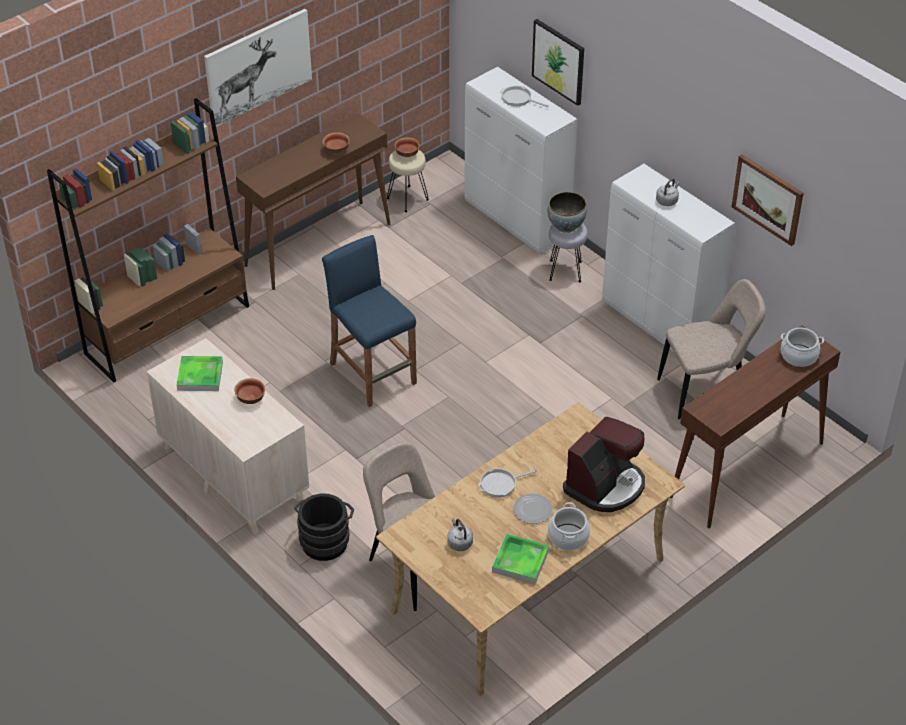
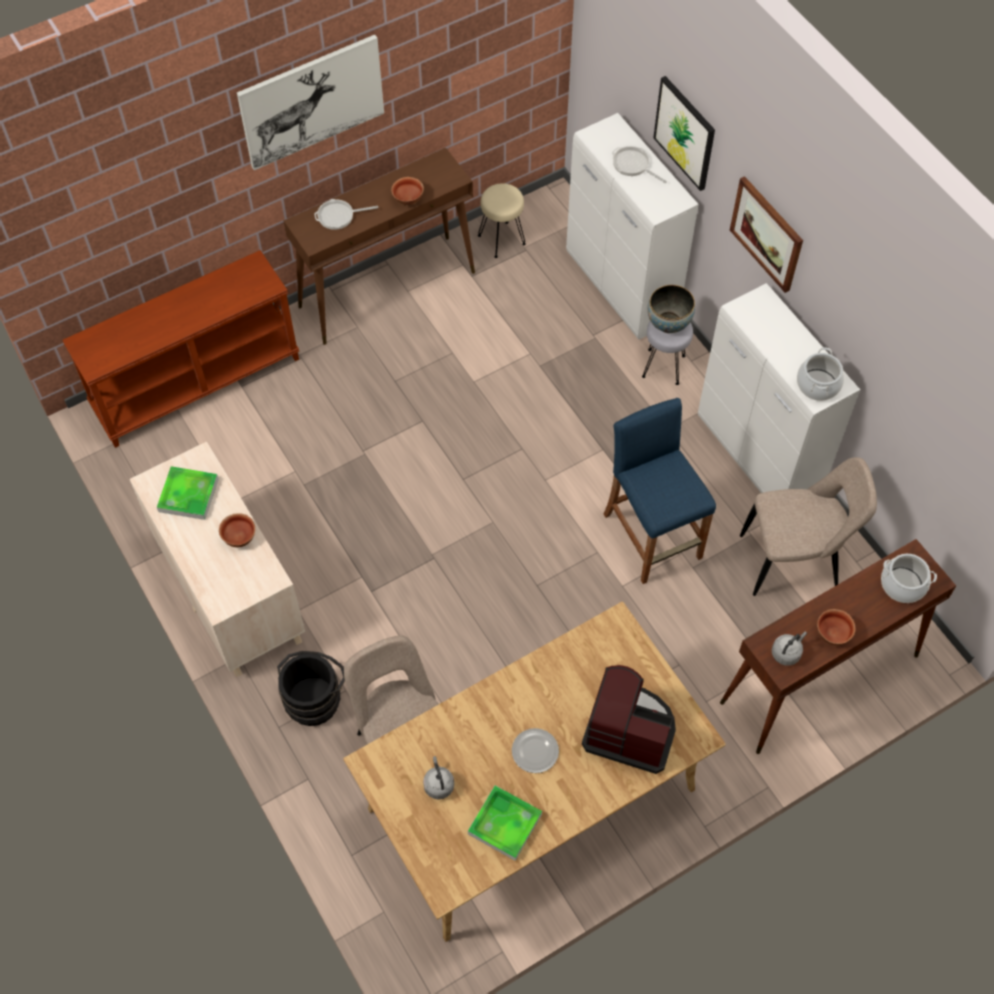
camera: 10 degrees right, 15 degrees up
(168, 329) = (196, 382): brown bookcase -> brown console table
(373, 373) = (413, 477): blue stool -> blue stool (652, 536)
(406, 154) = (502, 194): bowl -> bowl (832, 633)
(501, 484) = (505, 707): frying pan -> frying pan (338, 216)
(568, 537) = (569, 798): cooking pot -> cooking pot (818, 385)
(605, 485) = (629, 730): coffee machine -> coffee machine turned 120 degrees counterclockwise
(667, 200) = (783, 344): grey kettle -> grey kettle (787, 652)
(768, 199) = (904, 381): picture -> picture (767, 233)

